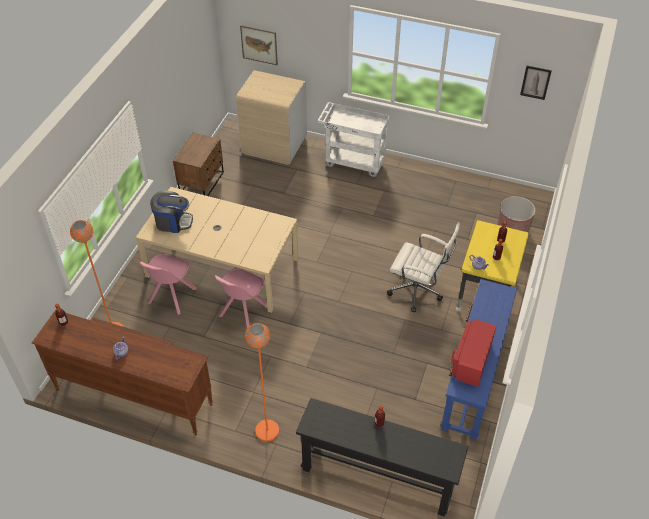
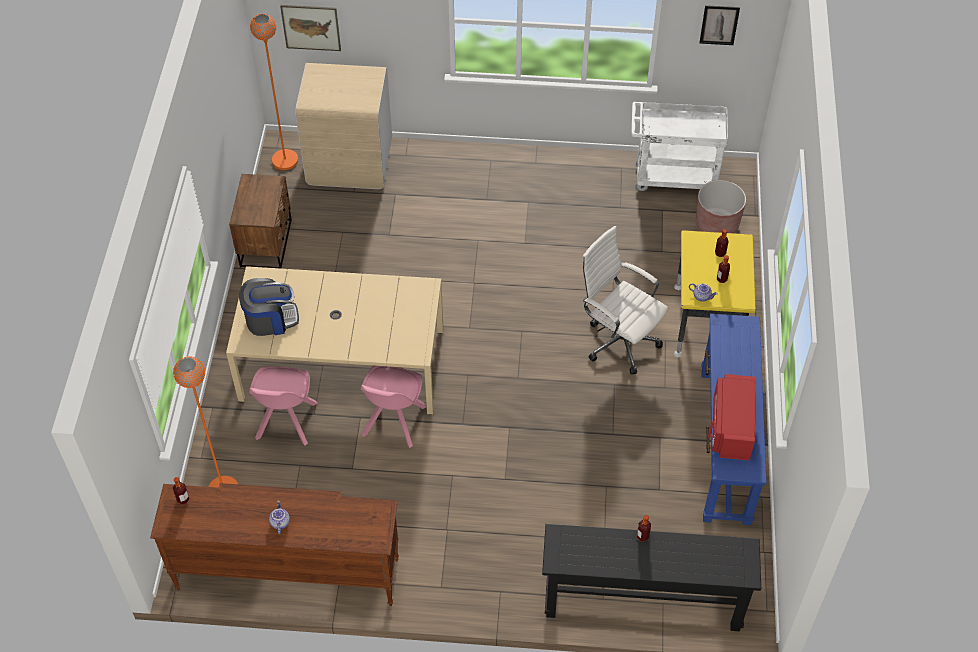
camera: 15 degrees left, 5 degrees up
(267, 430) = (483, 577): orange floor lamp -> orange floor lamp (285, 160)
(352, 164) = (470, 170): white cart -> white cart (670, 181)
(418, 291) = (618, 341): white office chair -> white office chair turned 150 degrees counterclockwise

